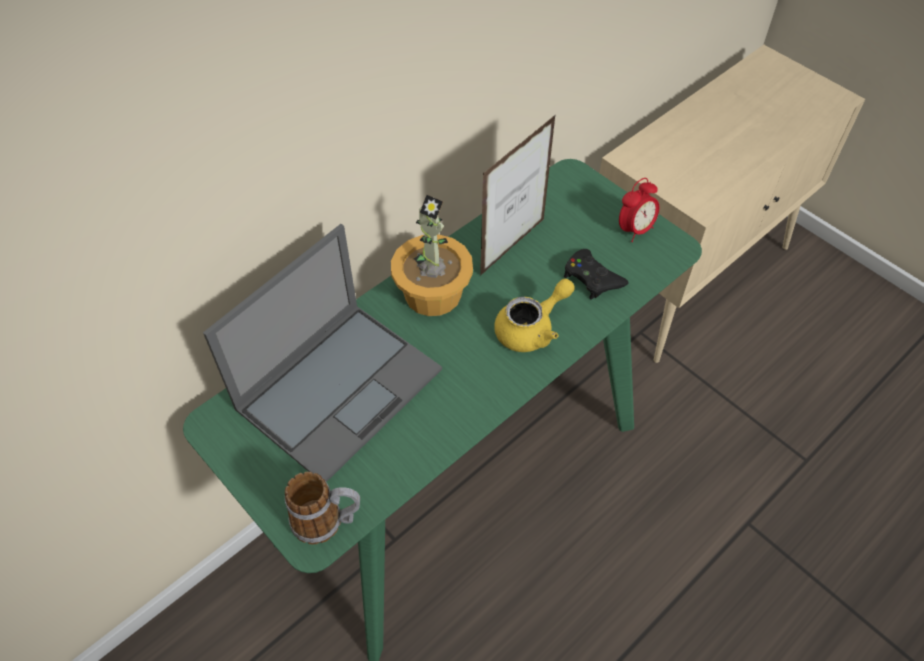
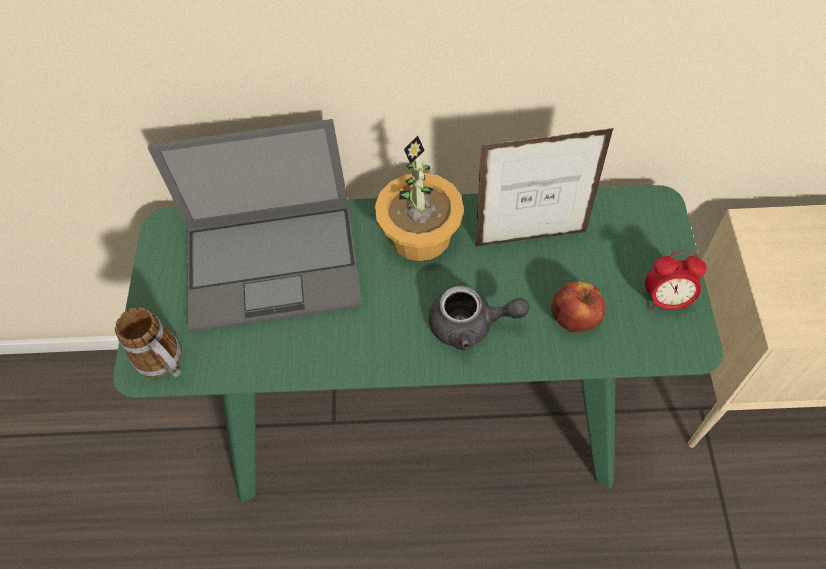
camera: 45 degrees right, 5 degrees up
(531, 329) = (471, 325): yellow teapot -> grey teapot
(592, 278) = (574, 318): black game controller -> apple

